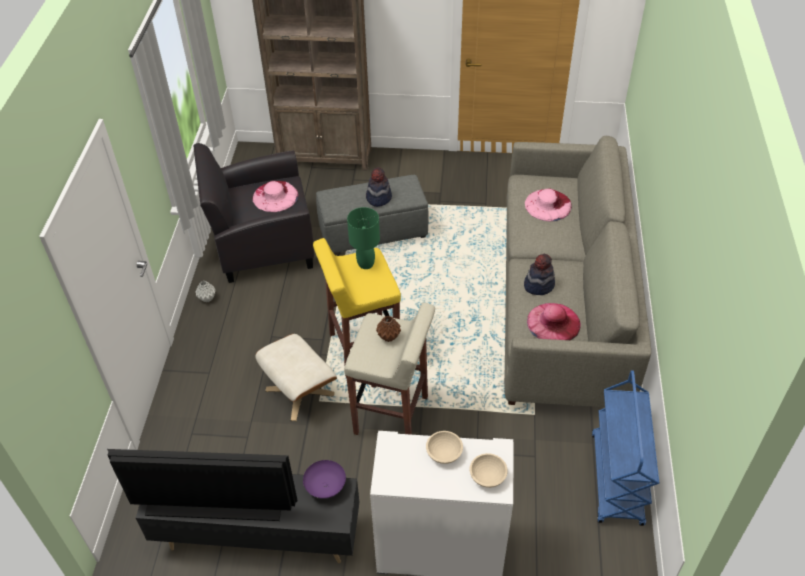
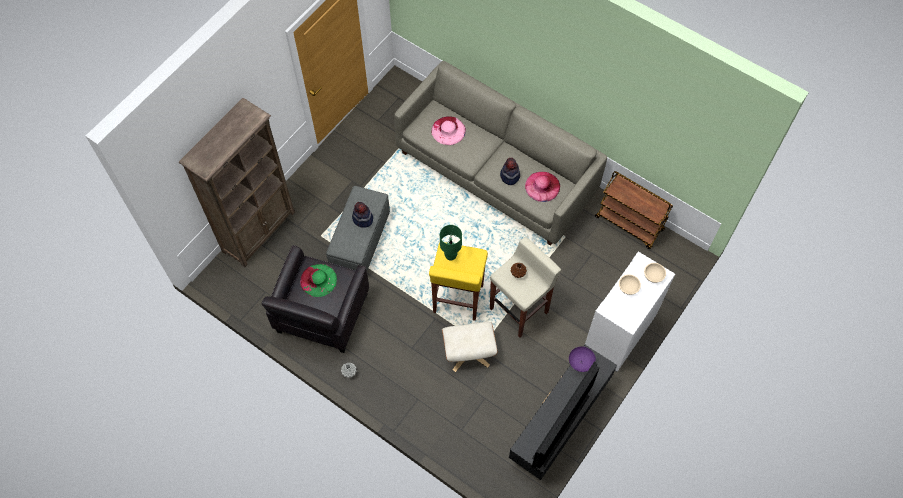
camera: 60 degrees left, 15 degrees up
(275, 196) = (318, 280): pink hat -> green hat
(617, 479) = (629, 224): blue cart -> brown cart

